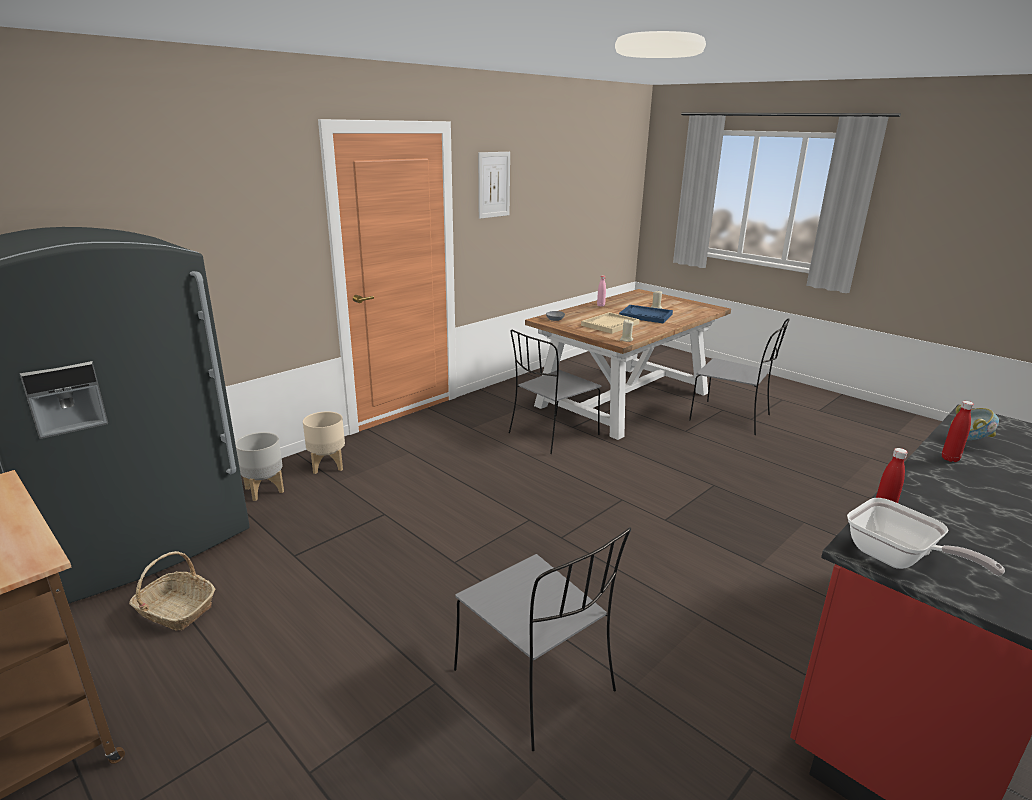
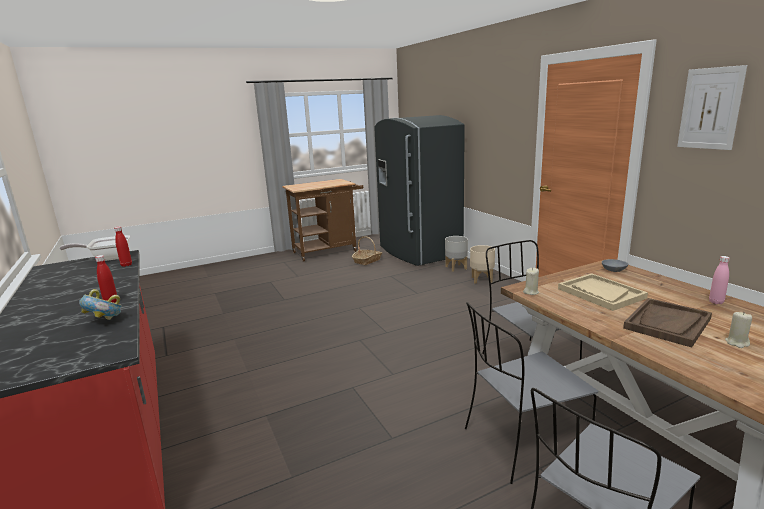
camera: 110 degrees right, 5 degrees down
(537, 683) = (261, 318): grey chair -> grey chair (523, 443)
(646, 315) = (667, 324): blue tray -> brown tray

